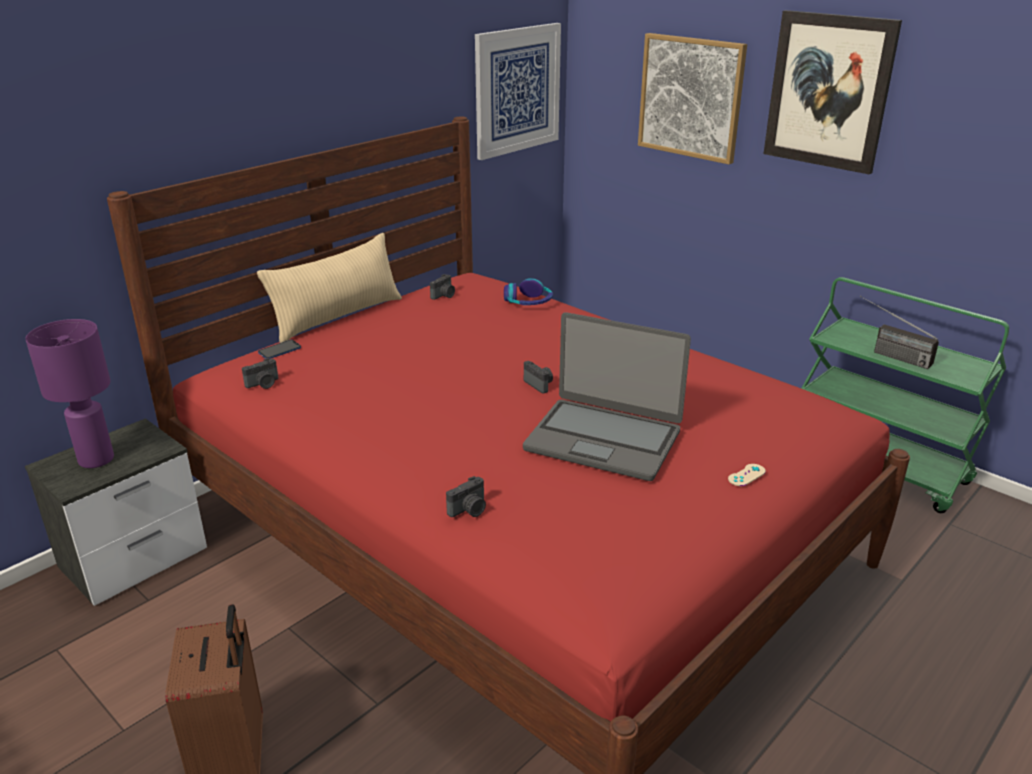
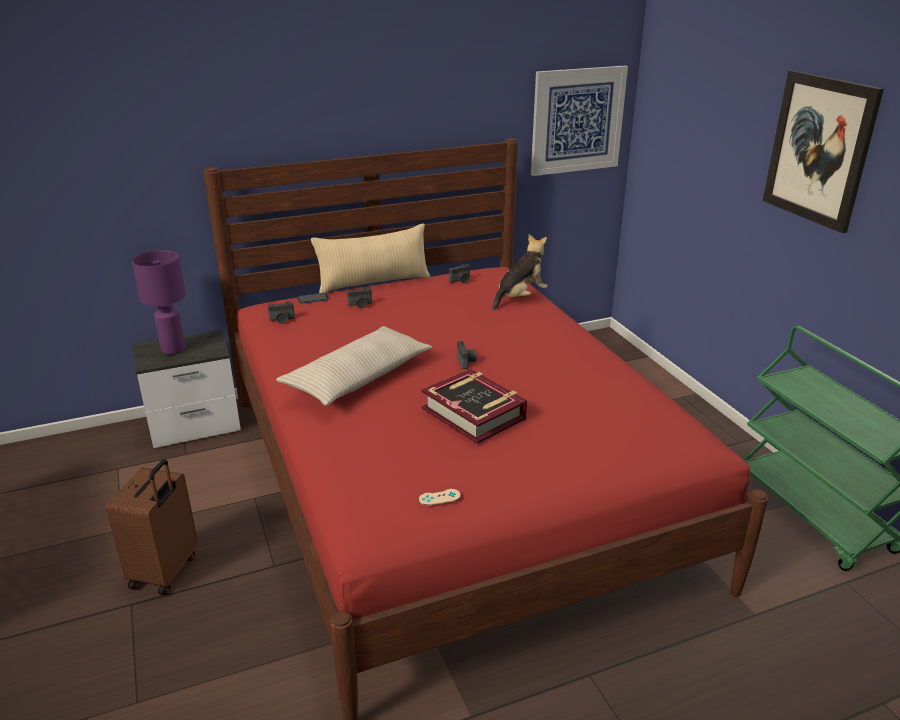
camera: 25 degrees right, 0 degrees up
(431, 431) = (358, 377): none -> beige pillow
(469, 510) = (334, 437): camera -> camera (360, 305)
(528, 302) = (520, 298): headphones -> plush toy
(603, 439) = (474, 413): laptop -> book
(691, 97) = (716, 141): picture -> none
(746, 475) = (562, 469): beige game controller -> beige game controller (439, 497)
(887, 354) = (821, 406): radio -> none

